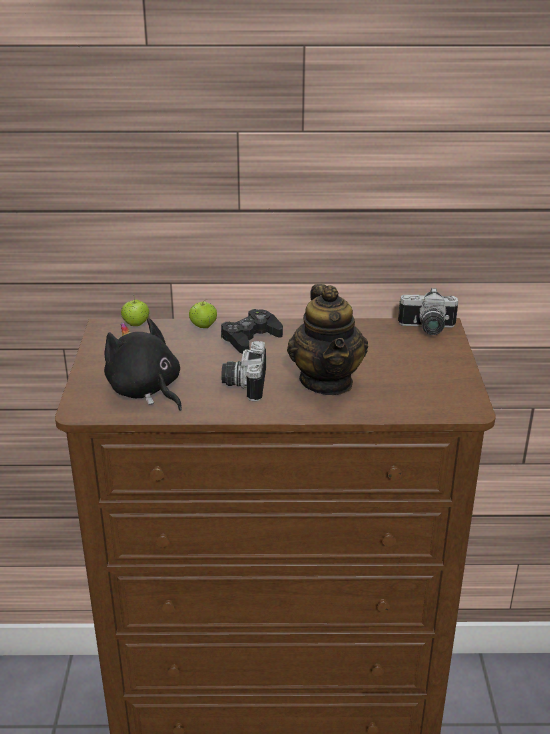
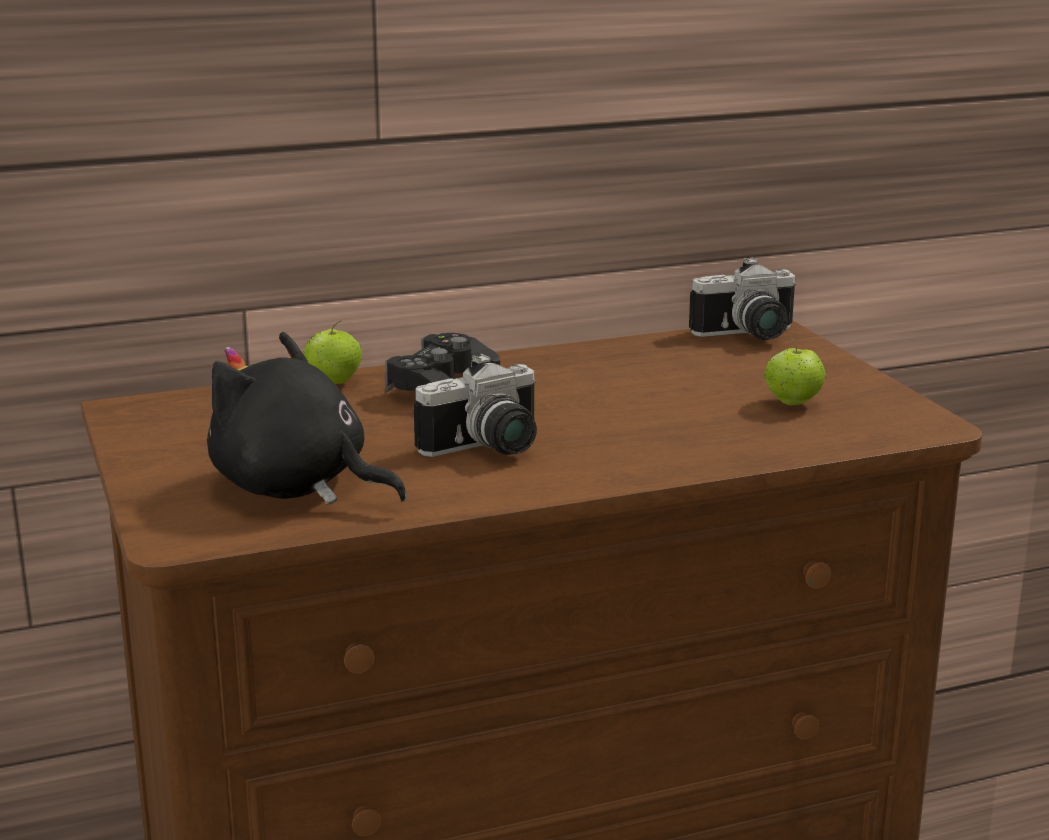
camera: 20 degrees left, 10 degrees down
(136, 324) = (192, 396): apple -> apple (793, 403)
(244, 383) = (489, 449): camera -> camera turned 105 degrees counterclockwise
(327, 381) = (643, 424): teapot -> none

